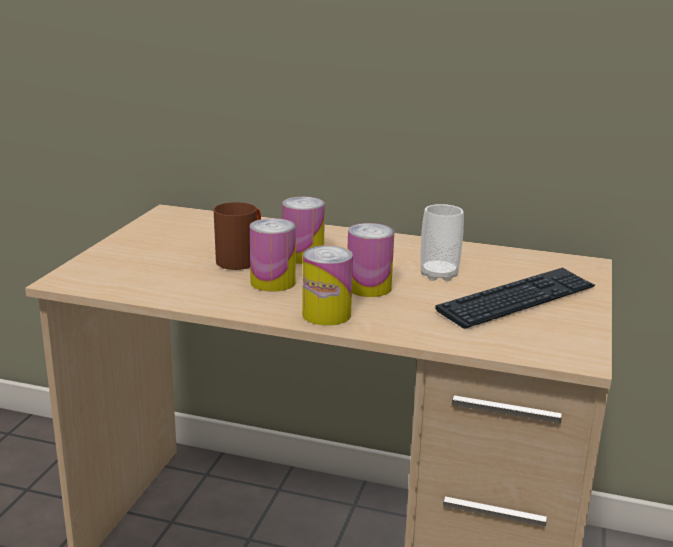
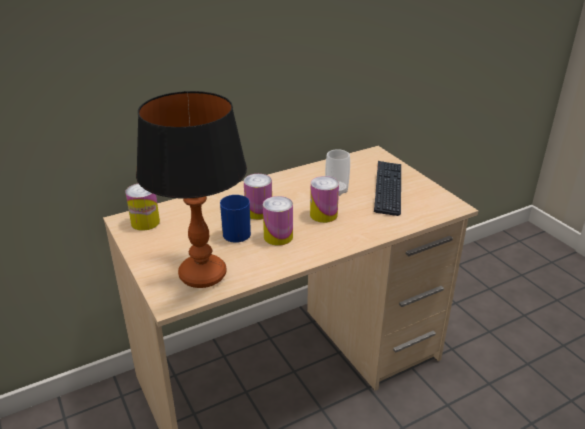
camera: 45 degrees left, 10 degrees up
(134, 275) = (202, 274): none -> table lamp
(241, 260) = (235, 232): brown mug -> blue mug
(326, 314) = (337, 241): can -> can (145, 222)

